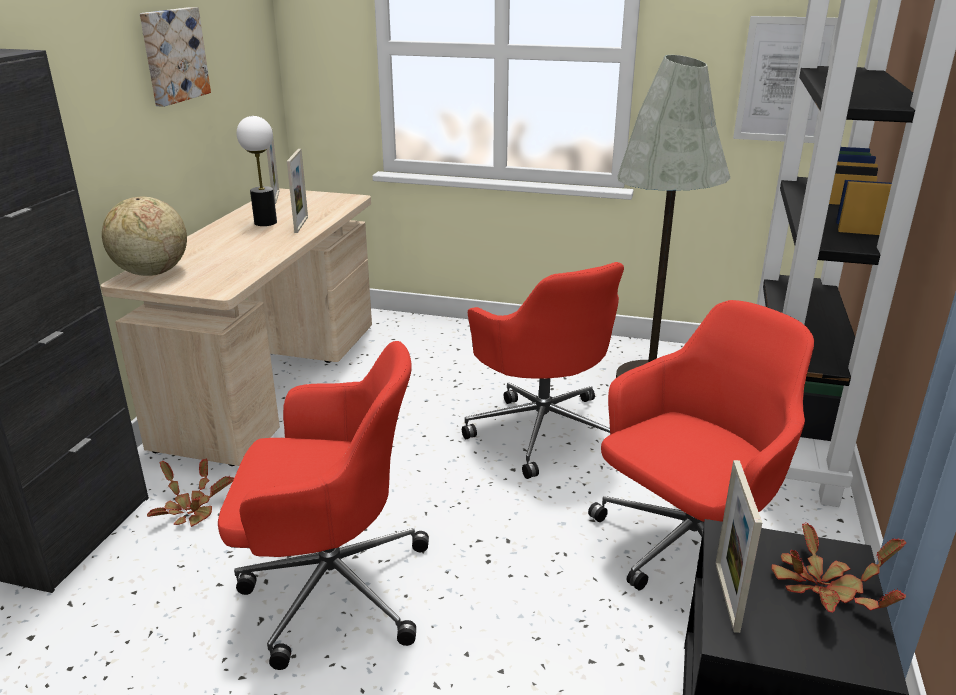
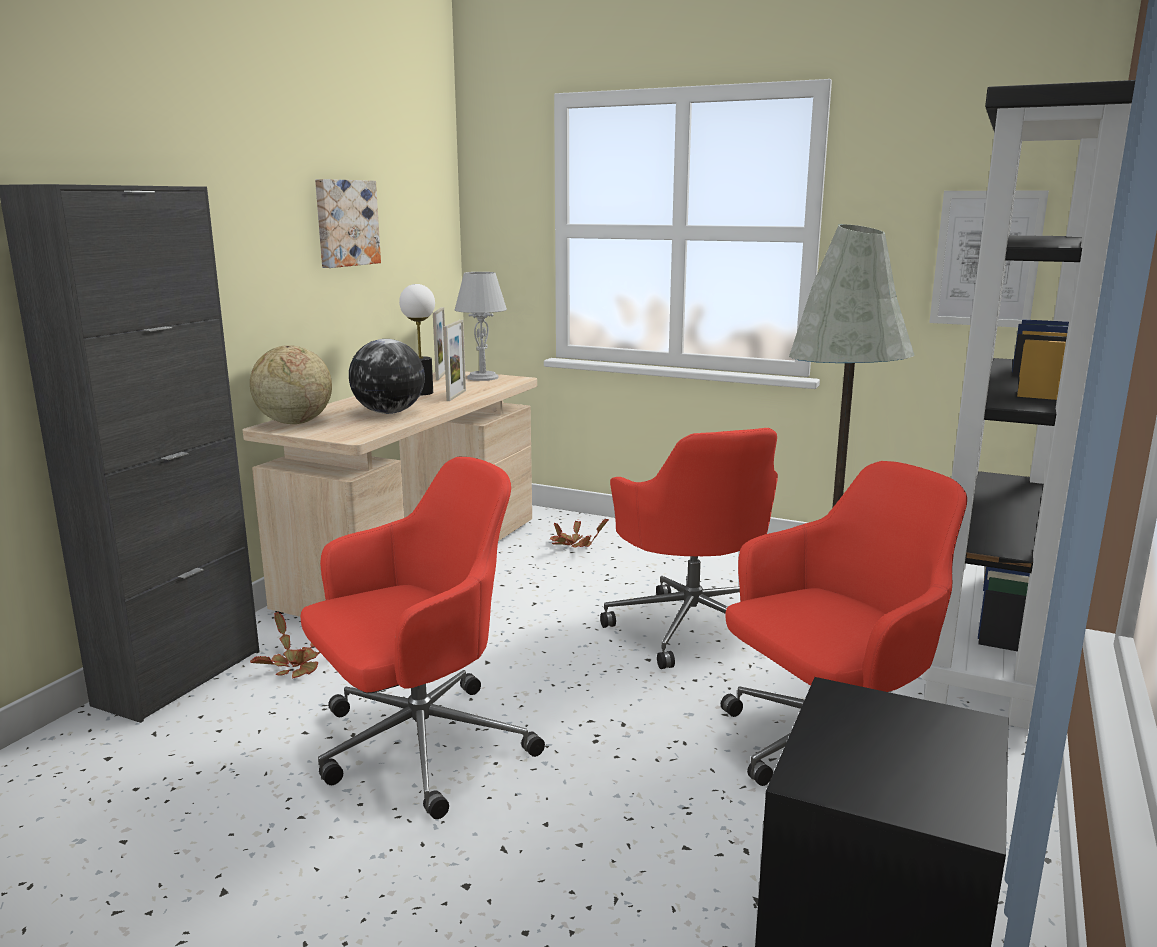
camera: 10 degrees right, 10 degrees down
(243, 252) = (389, 412): none -> globe
(317, 198) = (482, 377): none -> grey table lamp
(330, 587) = (418, 747): red office chair -> red office chair turned 45 degrees counterclockwise
(727, 596) = (814, 744): picture frame -> none
(824, 588) = (934, 749): potted plant -> potted plant (573, 546)

